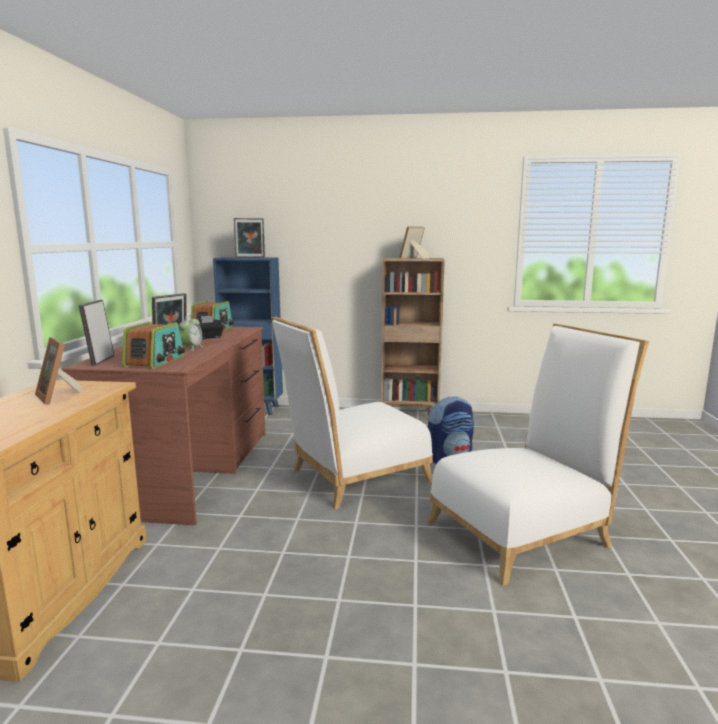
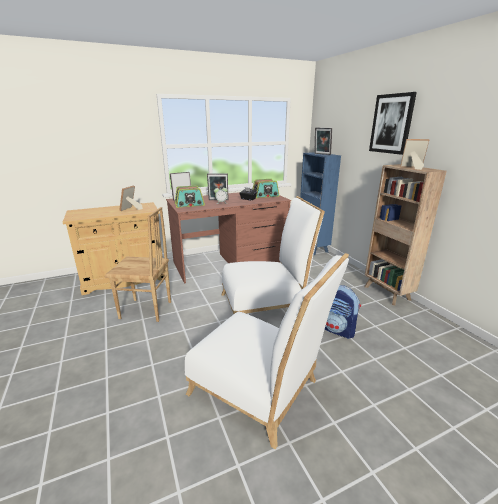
camera: 60 degrees right, 10 degrees up
(238, 585) = (146, 310): none -> brown chair
(353, 478) = (266, 304): white chair -> white chair turned 135 degrees clockwise
(357, 212) = (391, 124): none -> picture

